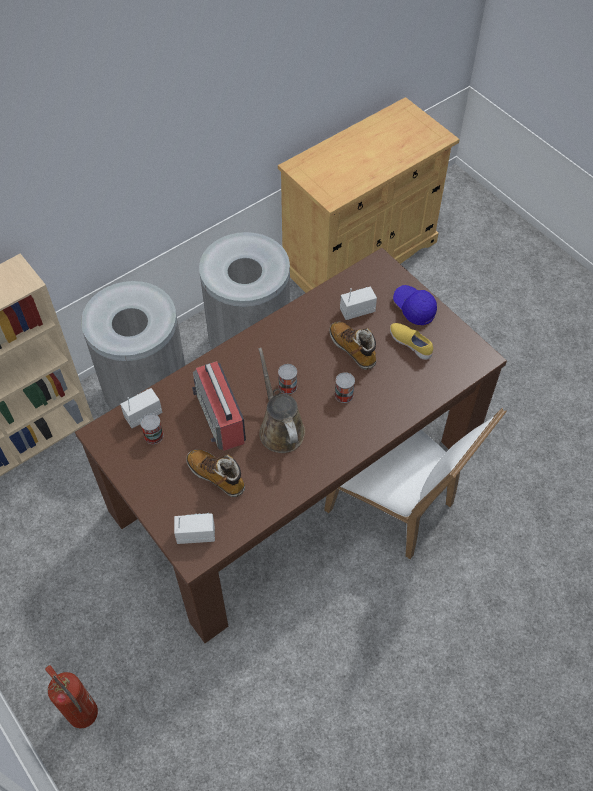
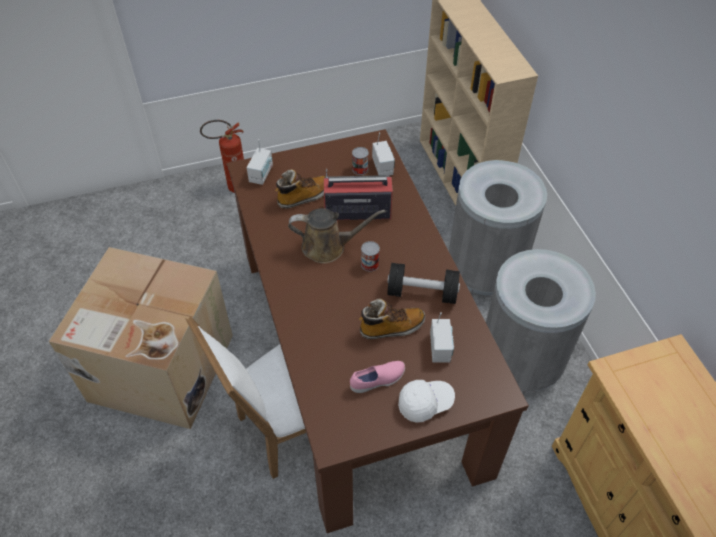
camera: 110 degrees right, 5 degrees down
(304, 337) = (422, 293): none -> black dumbbell
(344, 395) = (341, 303): can -> none
(393, 666) = (159, 368): none -> cardboard box
(410, 344) = (378, 381): yellow shoe -> pink shoe
(414, 308) = (425, 403): blue cap -> white cap

